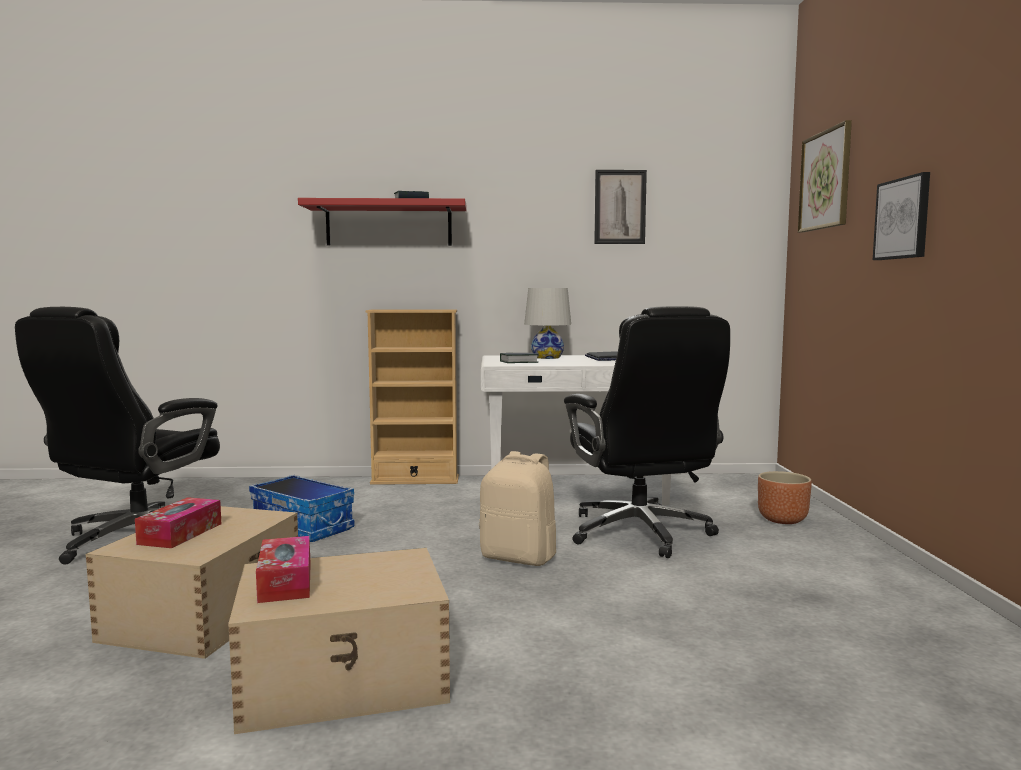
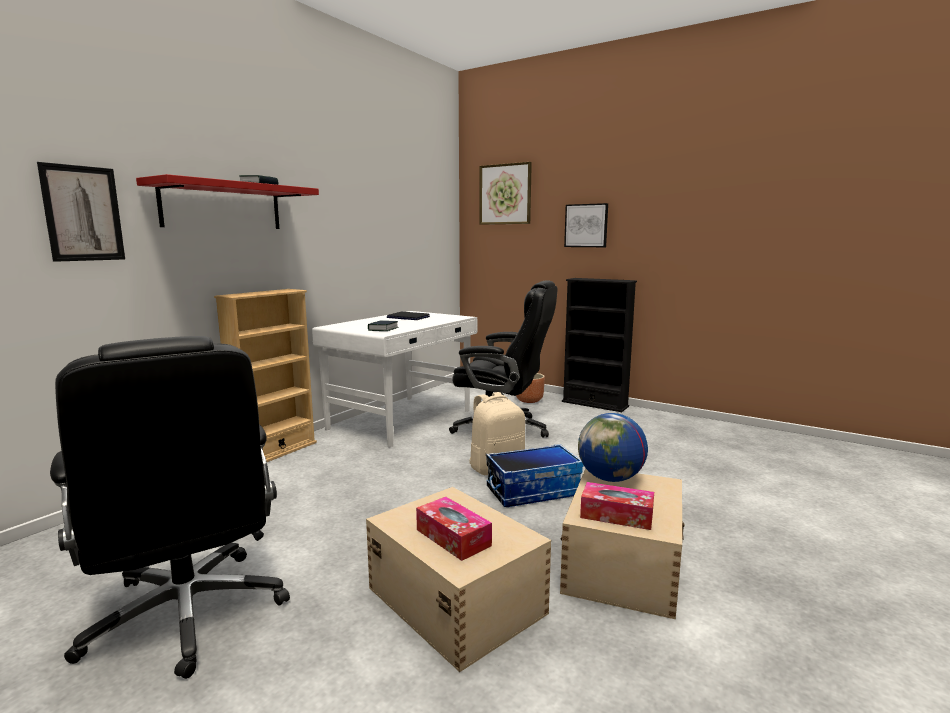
camera: 55 degrees left, 5 degrees up
(304, 526) = (310, 519): storage box -> storage box (533, 491)
(397, 563) = (610, 478): none -> globe
(547, 357) = (371, 322): white table lamp -> none
(620, 207) = (385, 200): picture -> picture (83, 213)
(876, 555) = (595, 404): none -> black bookcase

